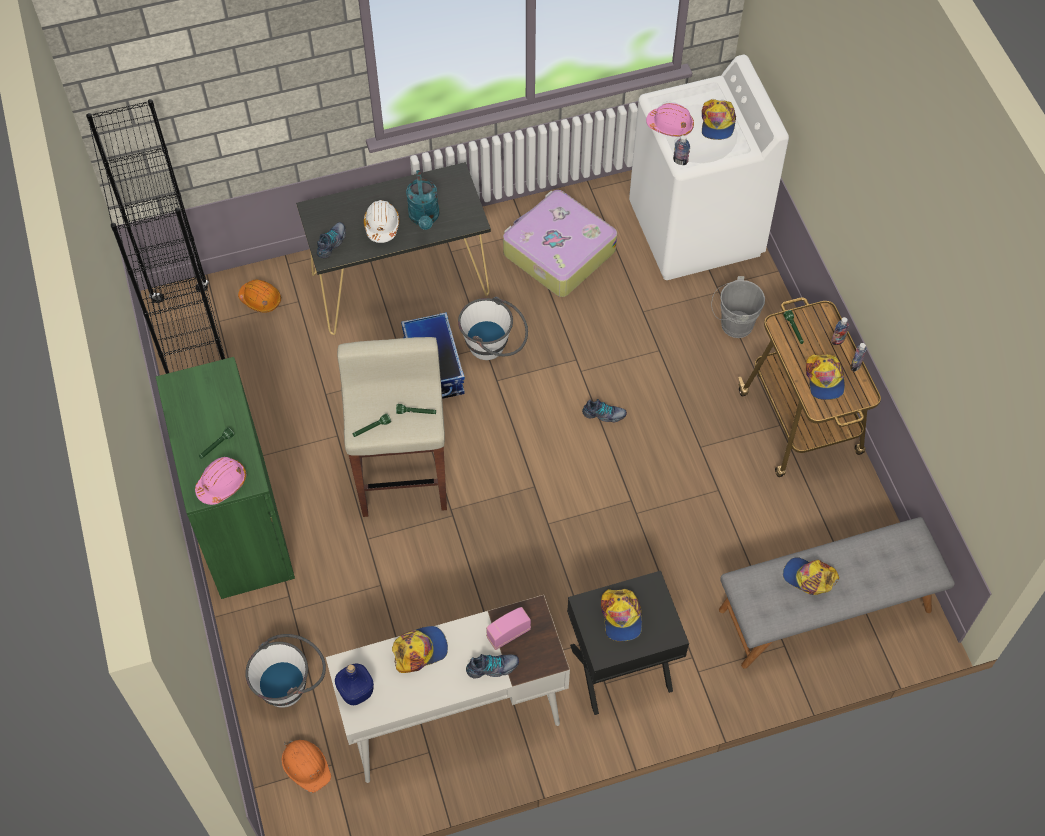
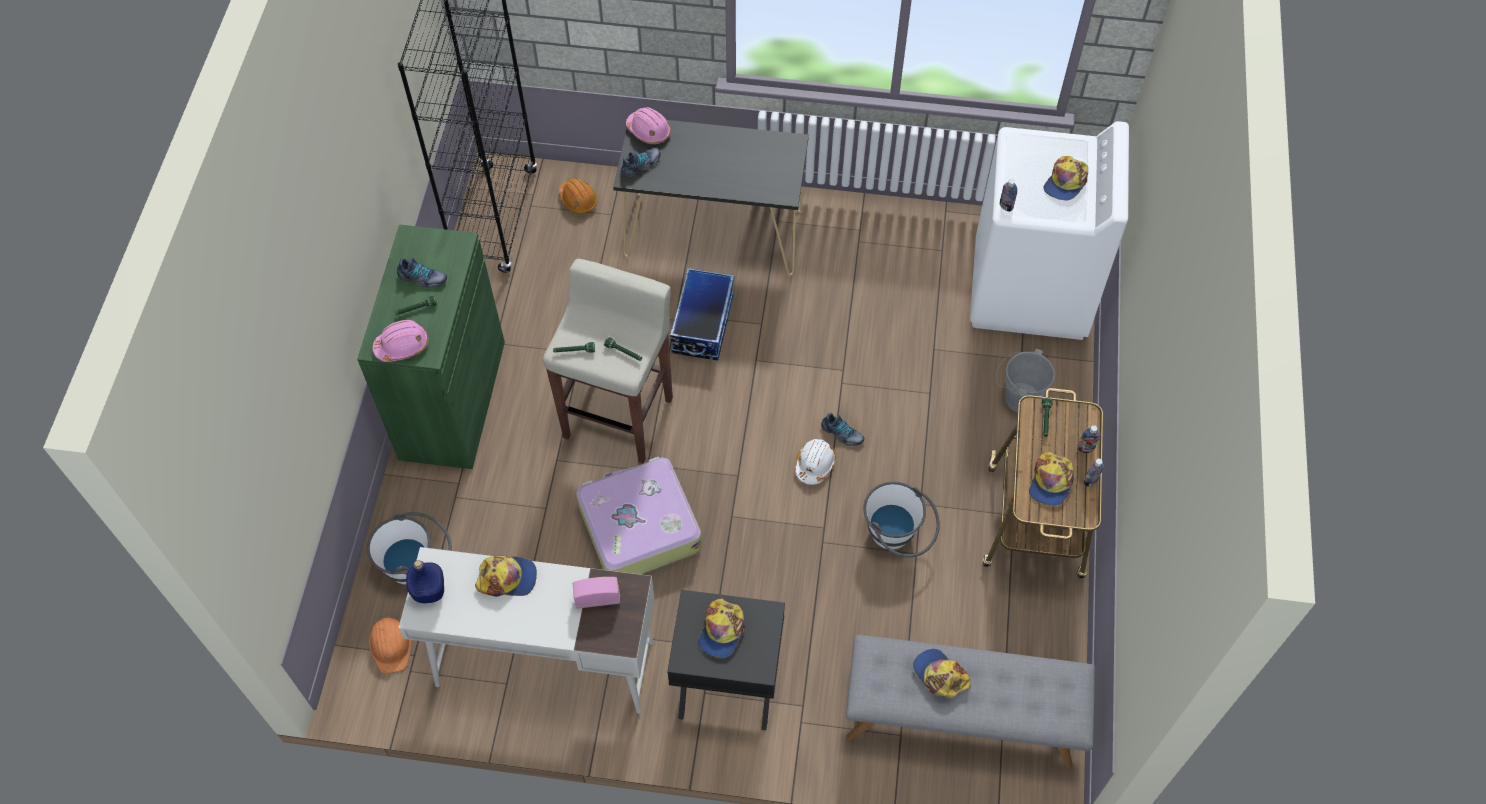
camera: 25 degrees right, 0 degrees up
(382, 225) = (696, 166): white hard hat -> white hard hat (814, 464)
(424, 218) = (740, 173): turquoise watering can -> none
(492, 668) = (565, 624): shoe -> shoe (422, 278)
(494, 347) = (770, 328): white bucket -> white bucket (897, 537)
(557, 252) = (880, 260): suitcase -> suitcase (638, 527)
(670, 125) = (1015, 167): pink hard hat -> pink hard hat (649, 131)

